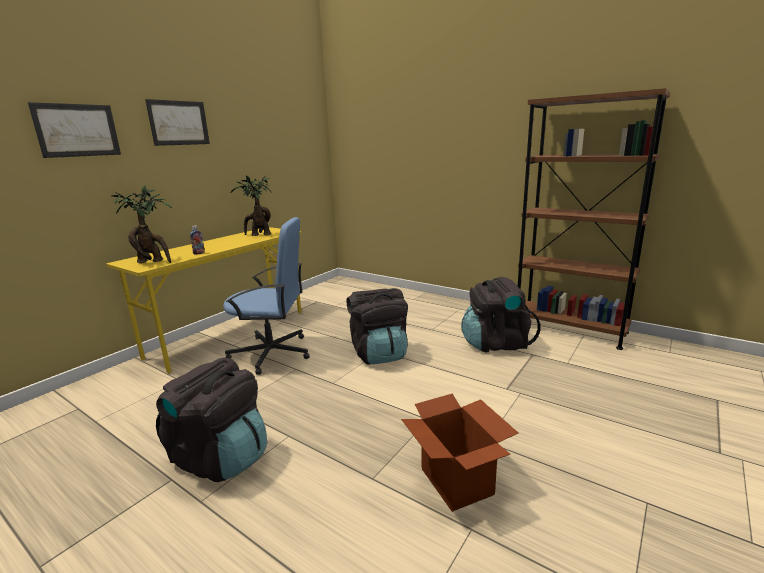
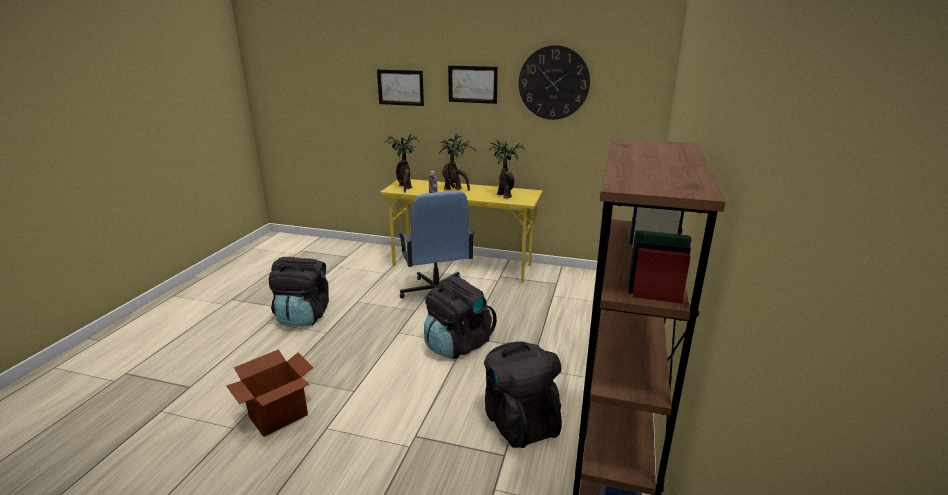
camera: 70 degrees right, 5 degrees up
(207, 246) = (455, 189): none -> potted plant
(254, 119) = (553, 83): none -> wall clock

